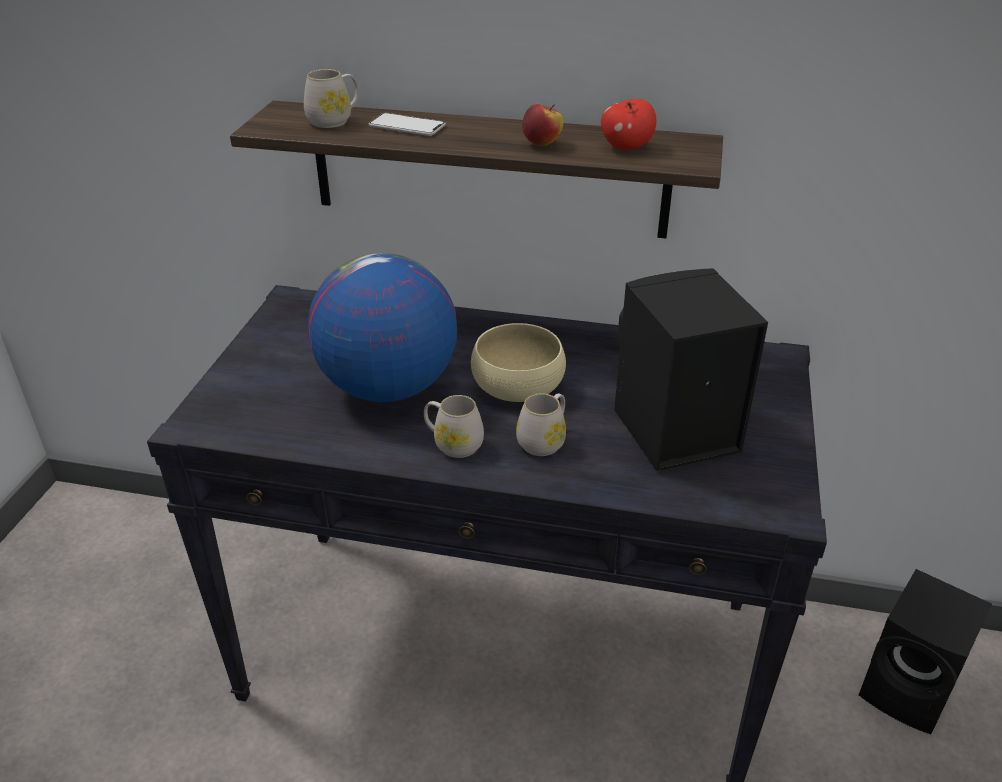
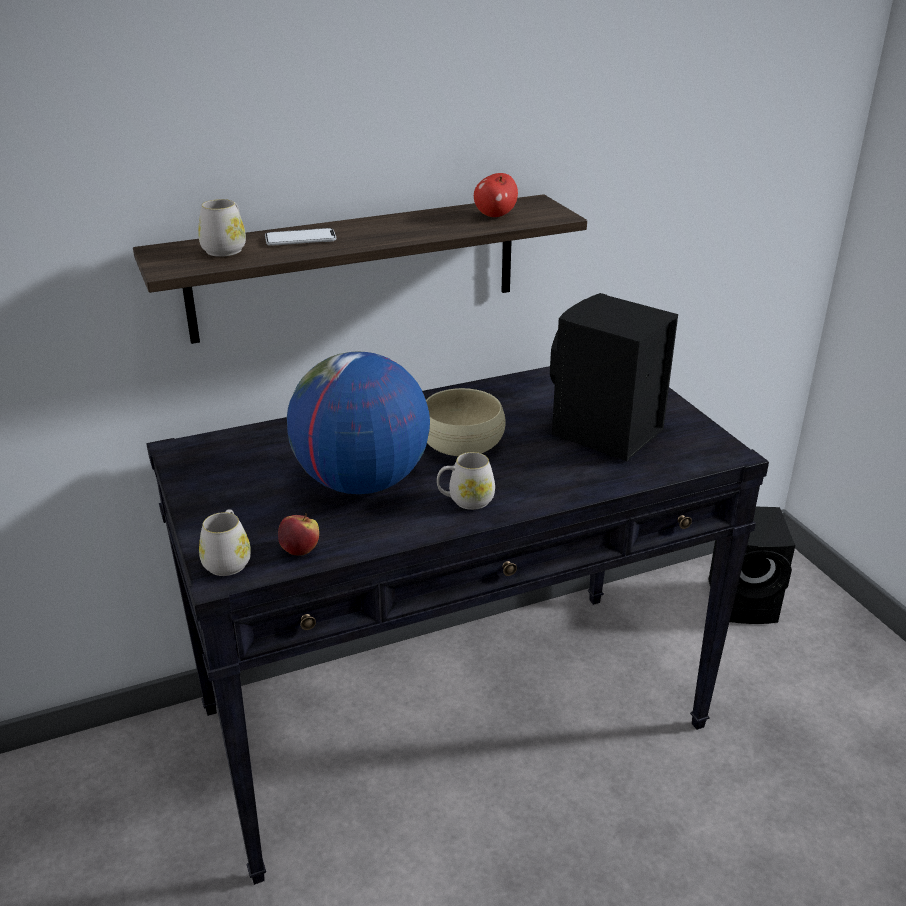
camera: 35 degrees left, 5 degrees down
(542, 144) = (431, 227): apple -> apple (300, 550)
(544, 441) = (528, 472): white mug -> white mug (228, 560)

